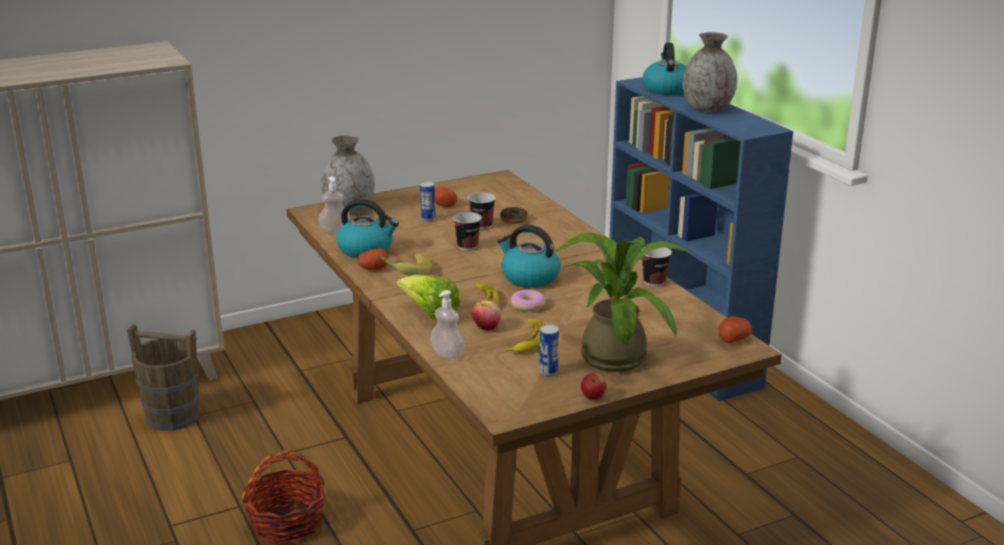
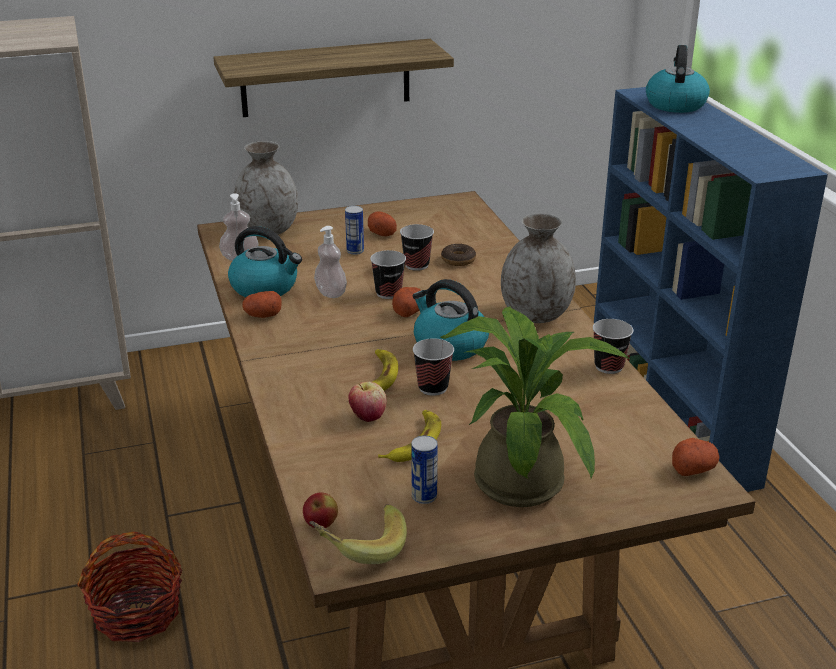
camera: 10 degrees right, 5 degrees up
(172, 416) = (60, 452): brown bucket -> none
(371, 85) = (326, 78): none -> shelf
(404, 274) = (296, 327): banana -> banana (359, 547)
(430, 314) = (304, 389): lettuce -> none
(447, 354) = (303, 453): soap dispenser -> soap dispenser (331, 293)
(489, 257) = (409, 311): none -> potato
(528, 305) = (433, 387): donut -> cup
(593, 398) = (470, 547): apple -> apple (321, 524)
(707, 109) = (720, 135): grey vase -> grey vase (535, 315)

